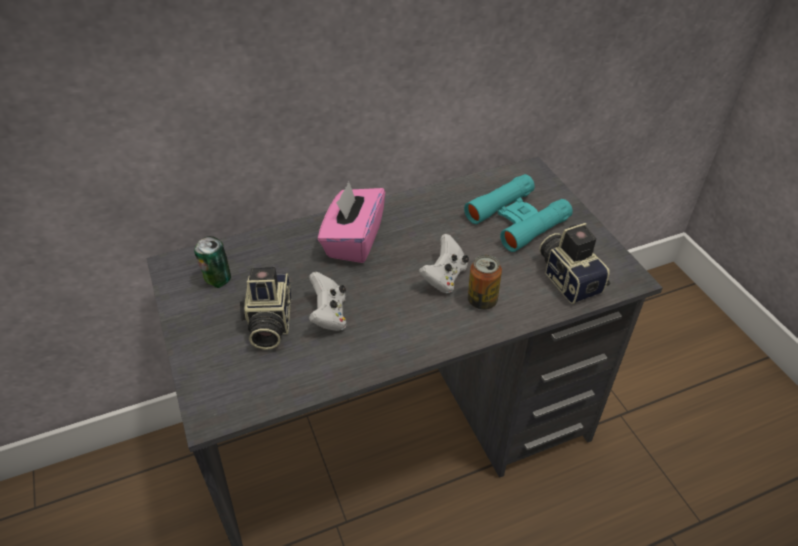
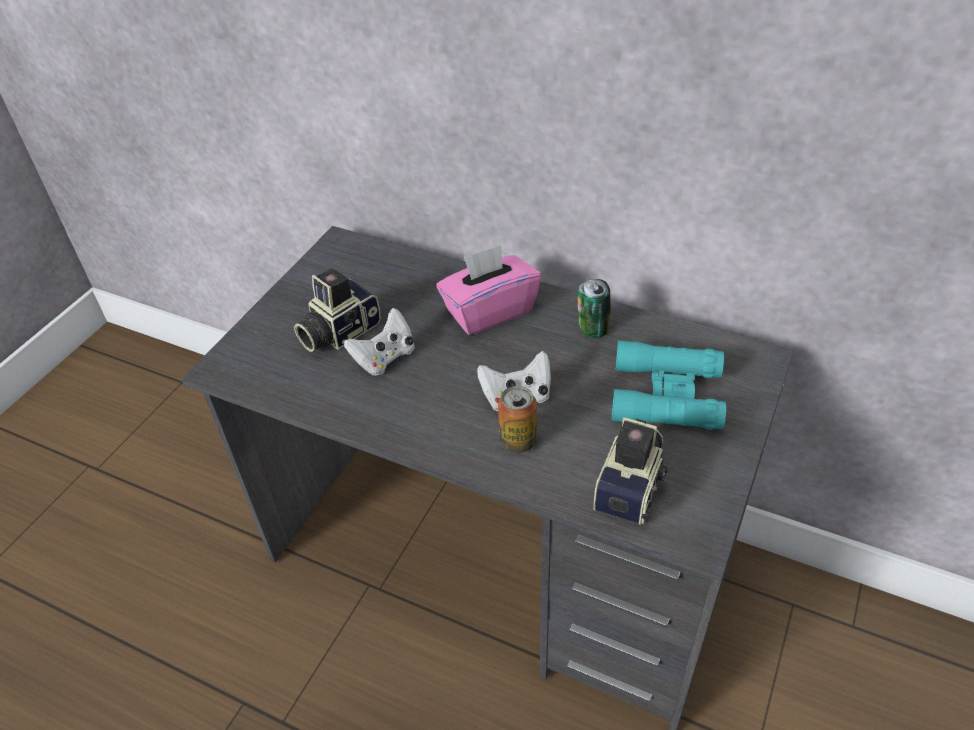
camera: 50 degrees right, 0 degrees up
(217, 280) = (351, 274): can -> can (592, 330)

